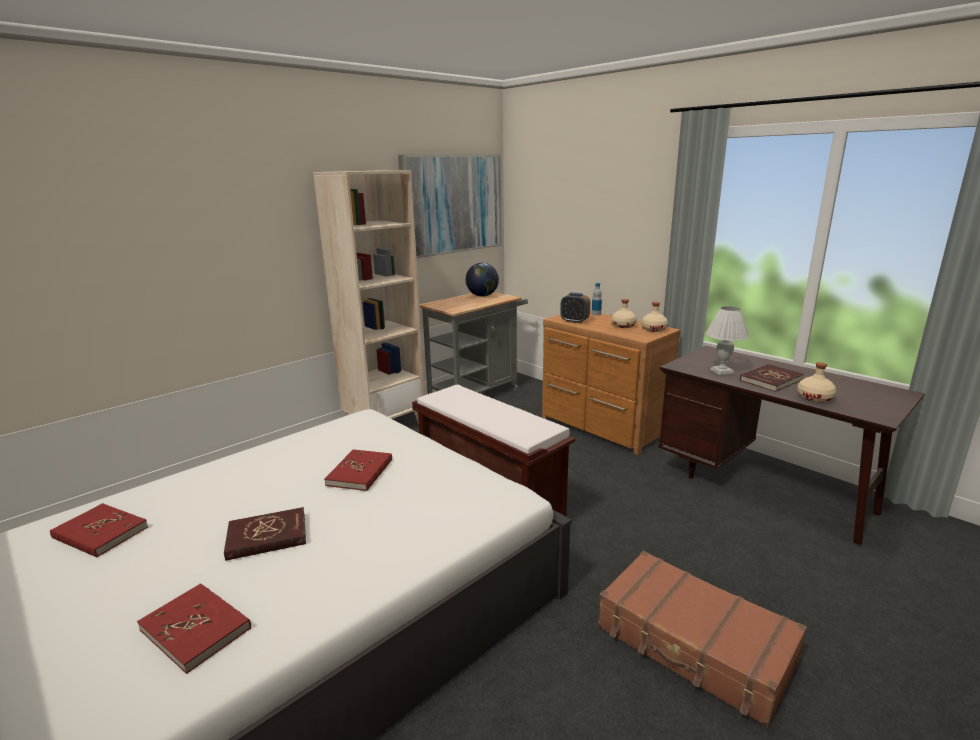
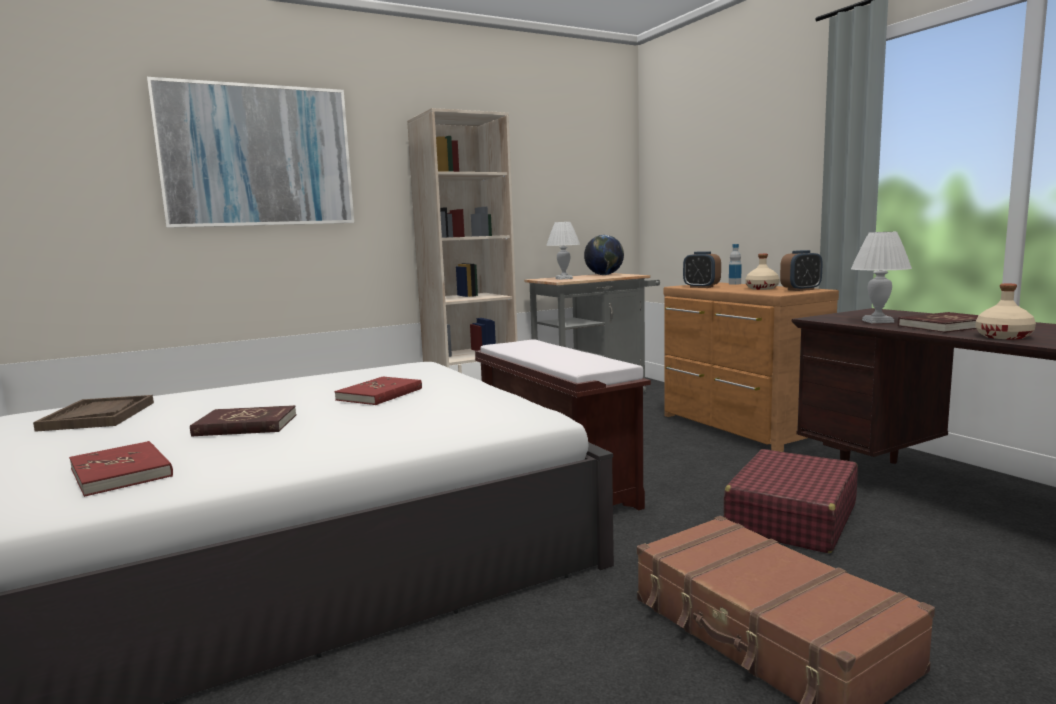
camera: 15 degrees right, 10 degrees down
(100, 533) = (98, 416): red book -> brown tray
(452, 204) = (571, 169): picture -> picture (257, 156)
(453, 304) = (563, 278): none -> white table lamp
(653, 329) = (800, 289): beige bottle -> alarm clock
(670, 525) = (791, 518): none -> red suitcase

